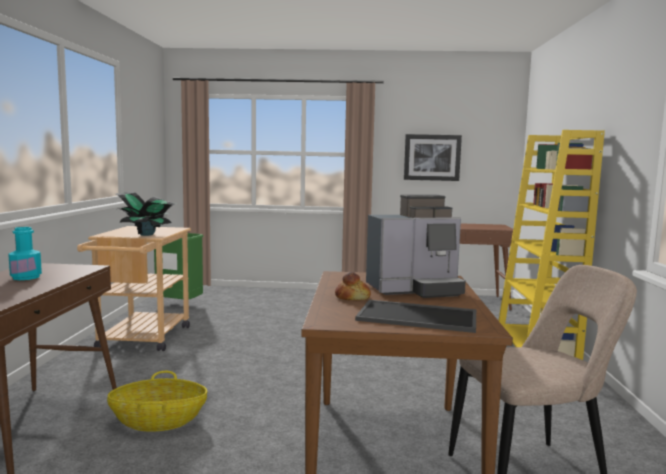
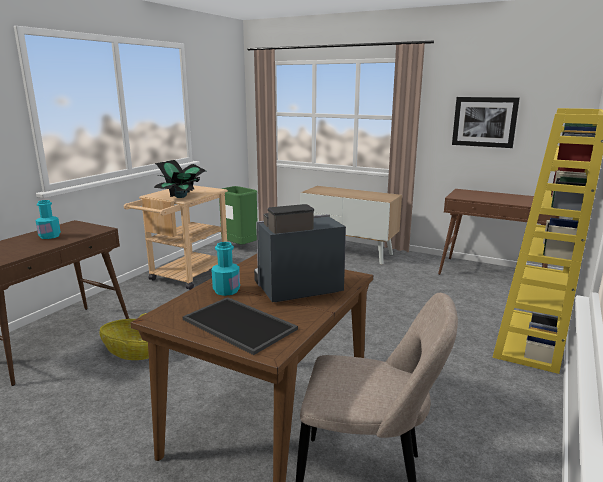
camera: 25 degrees right, 10 degrees up
(308, 297) = (349, 252): none -> cabinet
(352, 297) = (226, 290): bread -> turquoise bottle
(415, 290) = (295, 289): coffee machine -> coffee machine turned 150 degrees clockwise

